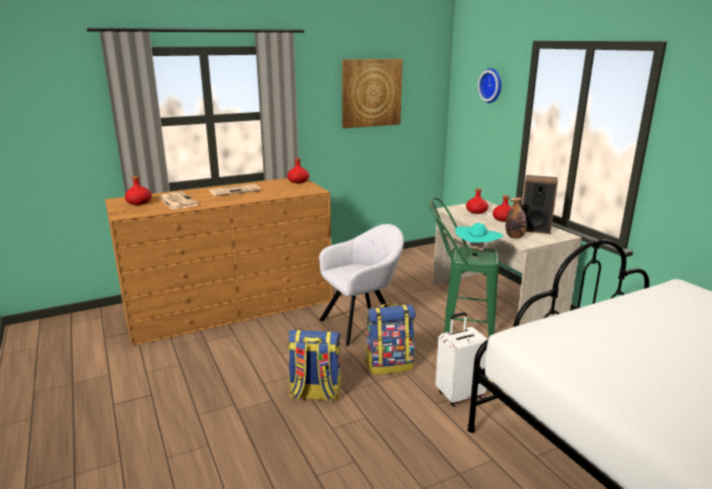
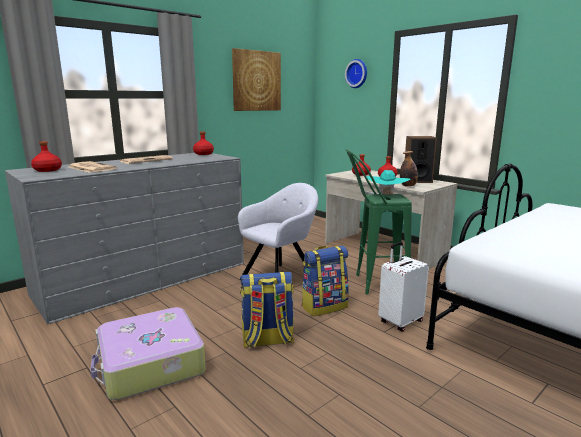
camera: 15 degrees left, 5 degrees down
(202, 401) = (150, 364): none -> suitcase
(230, 306) = (145, 278): brown dresser -> grey dresser

